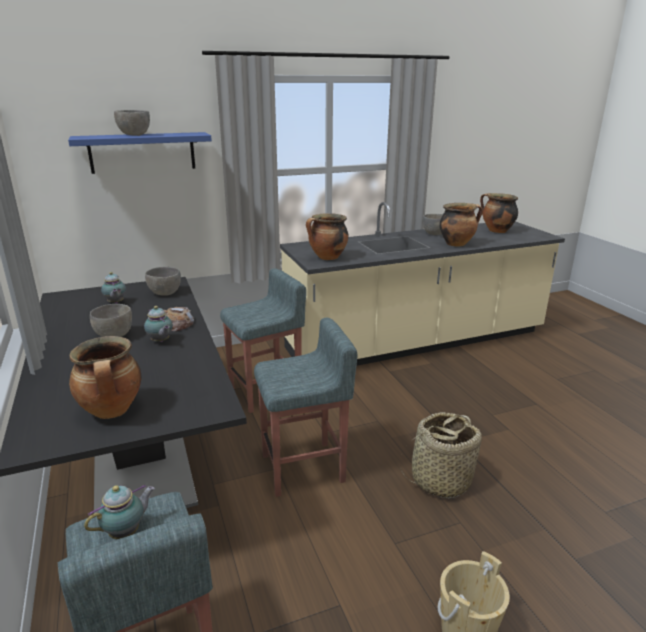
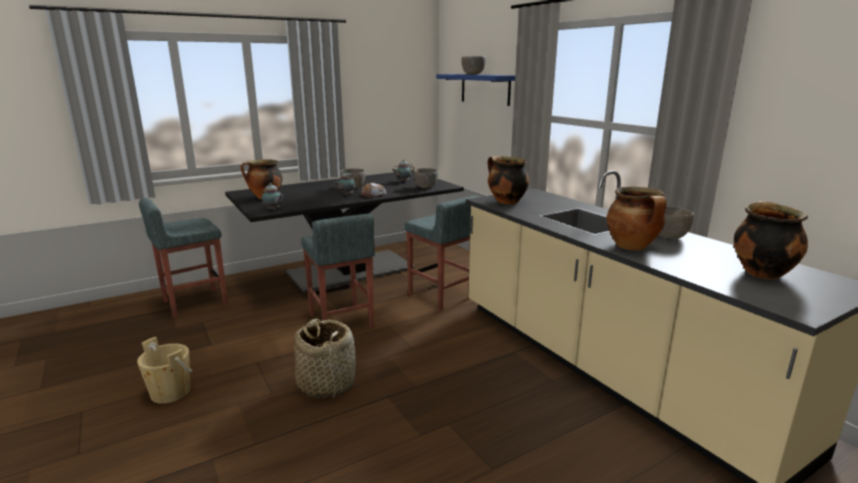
camera: 80 degrees right, 5 degrees down
(127, 532) = (192, 224): teapot -> teapot (273, 210)

